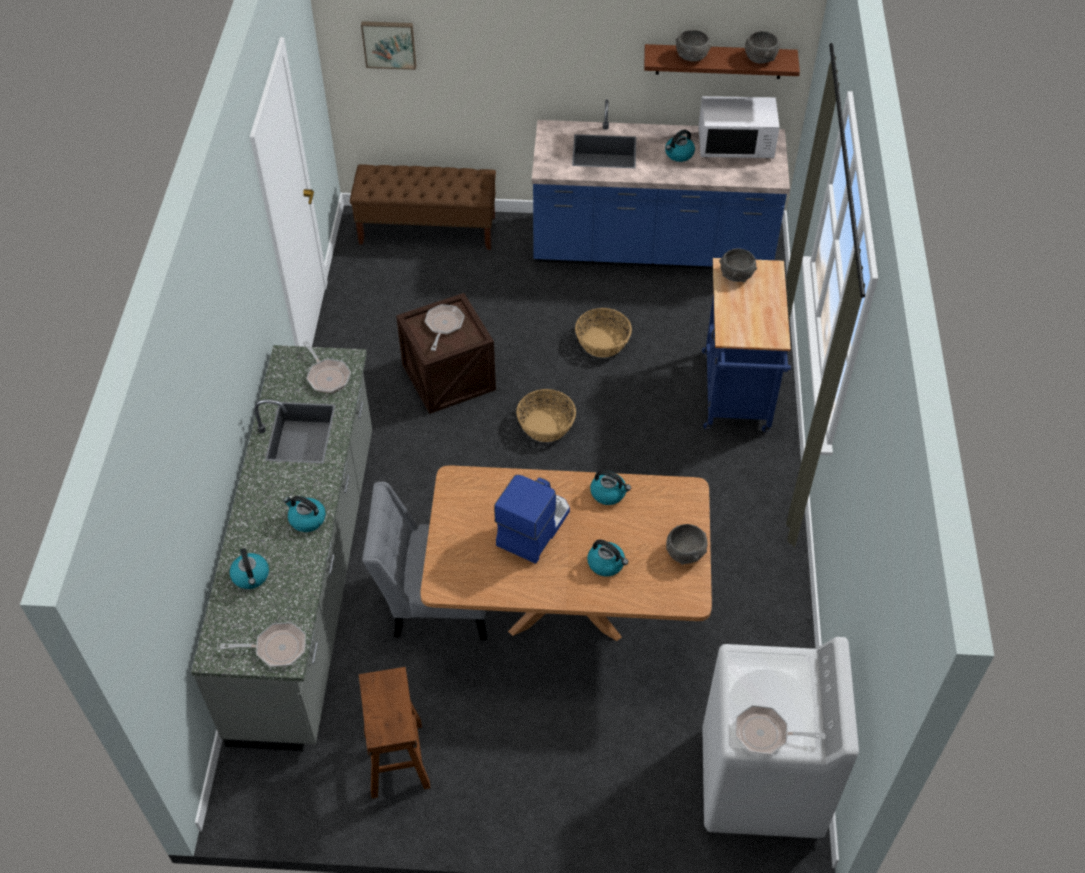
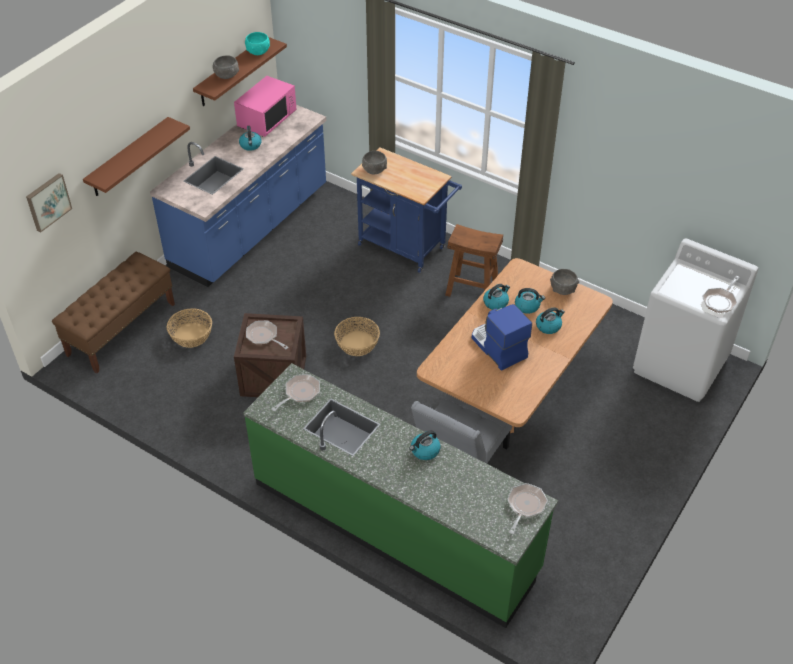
camera: 60 degrees left, 5 degrees down
(251, 576) = (454, 499): kettle -> kettle (527, 306)
(308, 580) = (395, 526): grey counter -> green counter
(327, 376) = (300, 393): frying pan -> frying pan turned 45 degrees counterclockwise
(397, 758) = (570, 530): brown stool -> brown stool (472, 288)
(518, 65) = (129, 158): none -> brown shelf
(602, 341) = (310, 286): basket -> basket (191, 335)
(735, 145) = (267, 120): white microwave -> pink microwave
(760, 58) = (258, 51): grey bowl -> turquoise bowl

